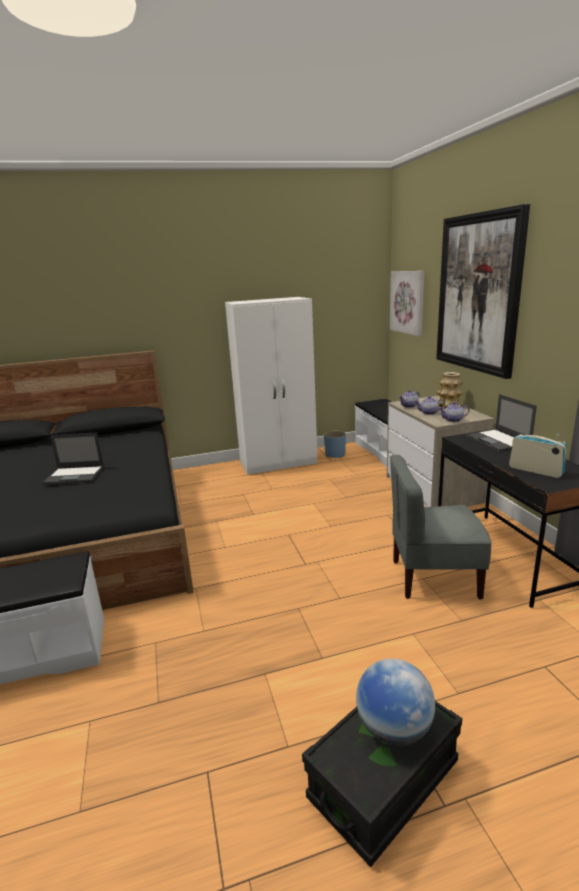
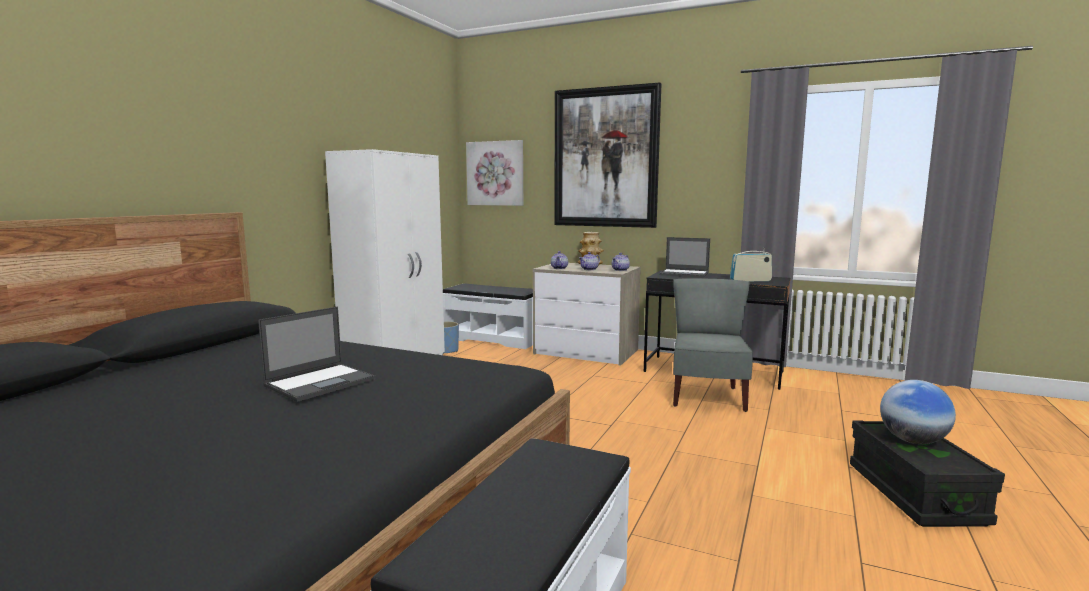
camera: 50 degrees left, 10 degrees down
(433, 578) = (707, 397): grey chair -> grey chair turned 150 degrees clockwise

